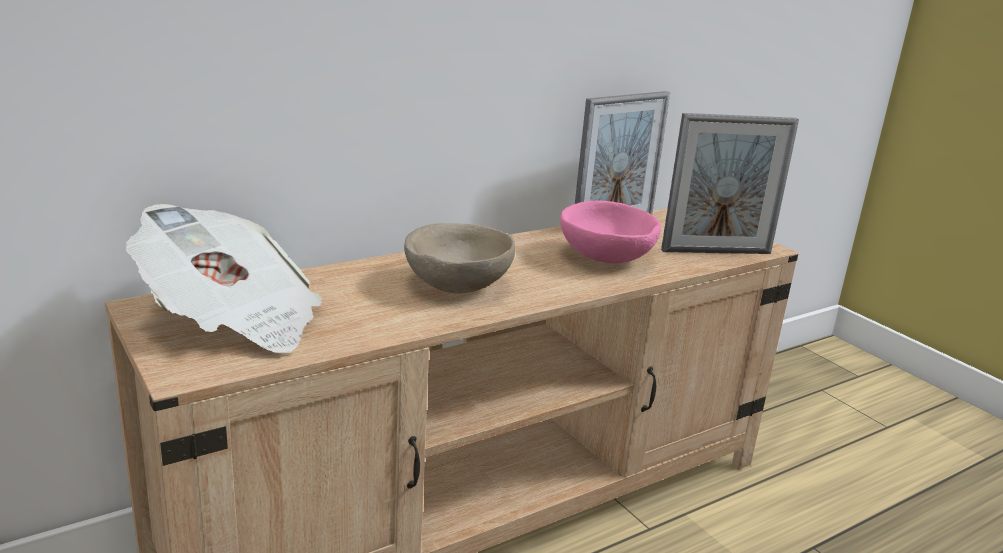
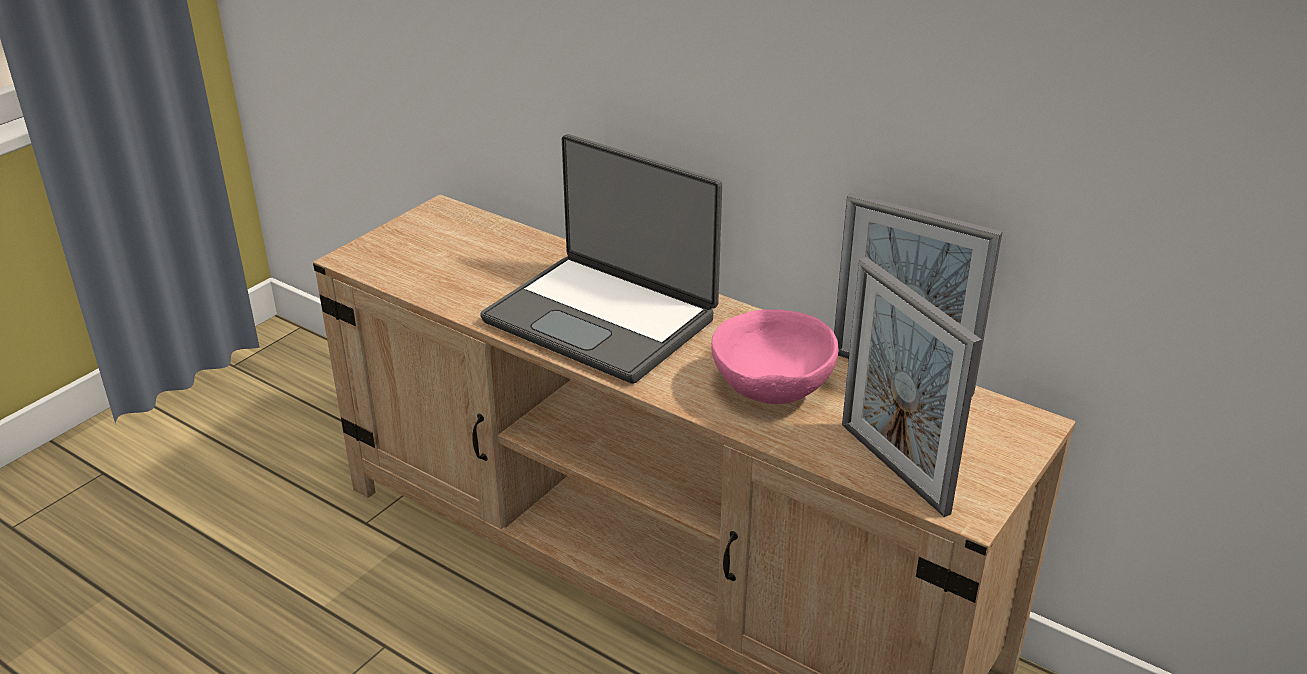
camera: 70 degrees right, 10 degrees up
(233, 320) = (443, 246): newspaper -> none
(457, 285) = (603, 318): beige bowl -> laptop

